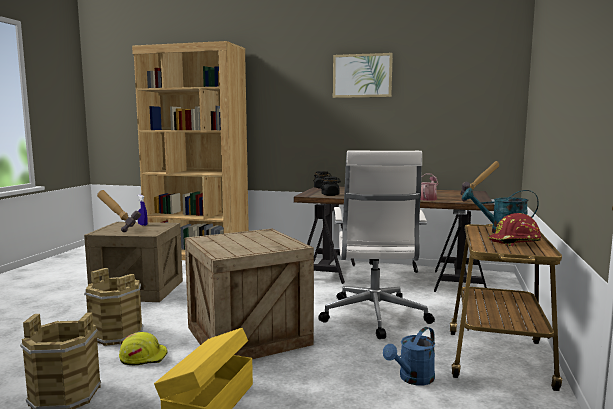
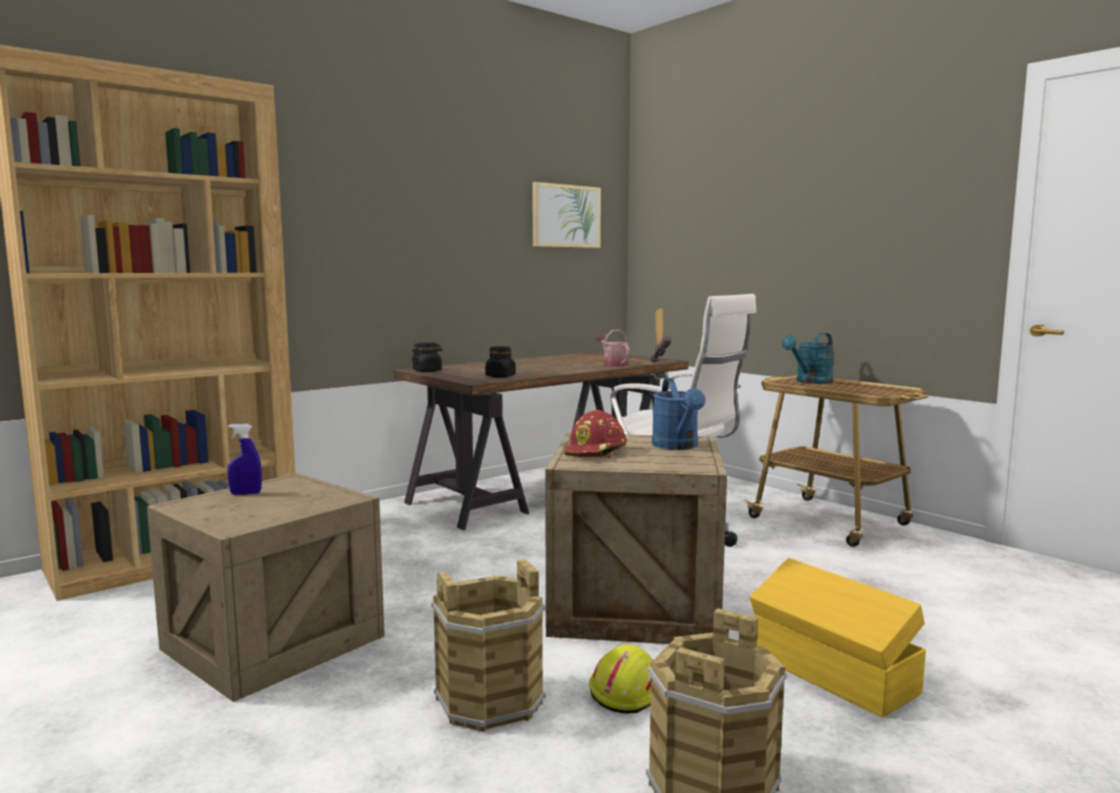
camera: 55 degrees left, 0 degrees up
(120, 229) = (245, 511): hammer -> none
(362, 76) = (450, 183): picture -> picture (566, 216)
(412, 379) = (844, 562): blue watering can -> blue watering can (678, 446)
(514, 242) = (856, 387): red hard hat -> red hard hat (597, 452)

